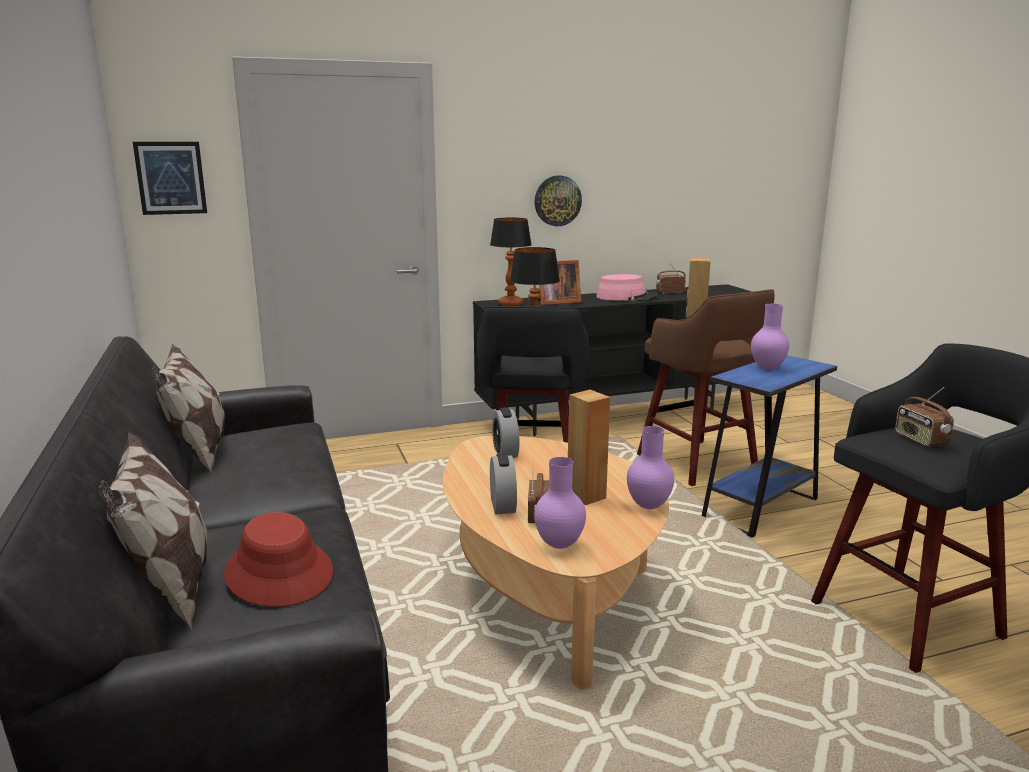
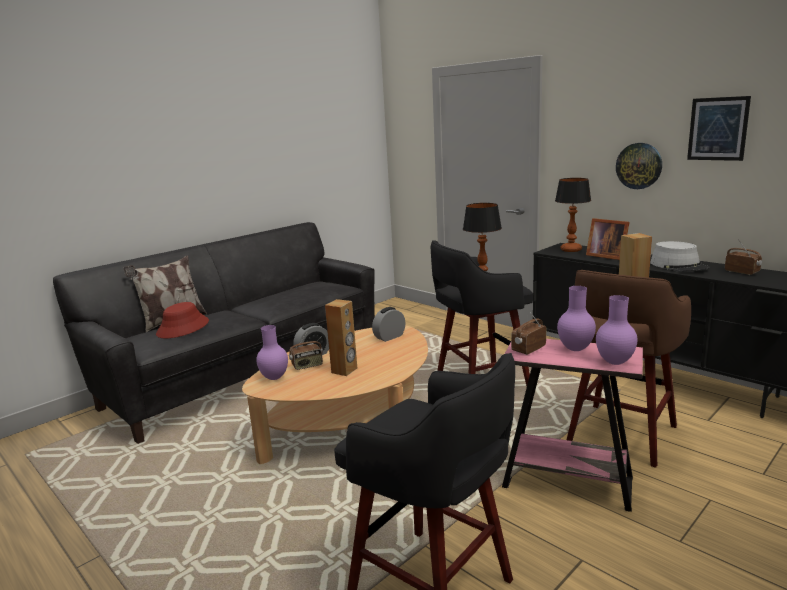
camera: 65 degrees right, 0 degrees up
(171, 178) = (404, 141): picture -> picture (717, 129)
(198, 454) = (296, 285): pillow -> none
(626, 297) = (679, 266): pink hat -> grey hat
(648, 506) = (344, 389): purple vase -> purple vase (614, 362)
(760, 507) = (567, 482): blue side table -> pink side table
(920, 439) = (416, 421): radio -> radio (528, 349)

